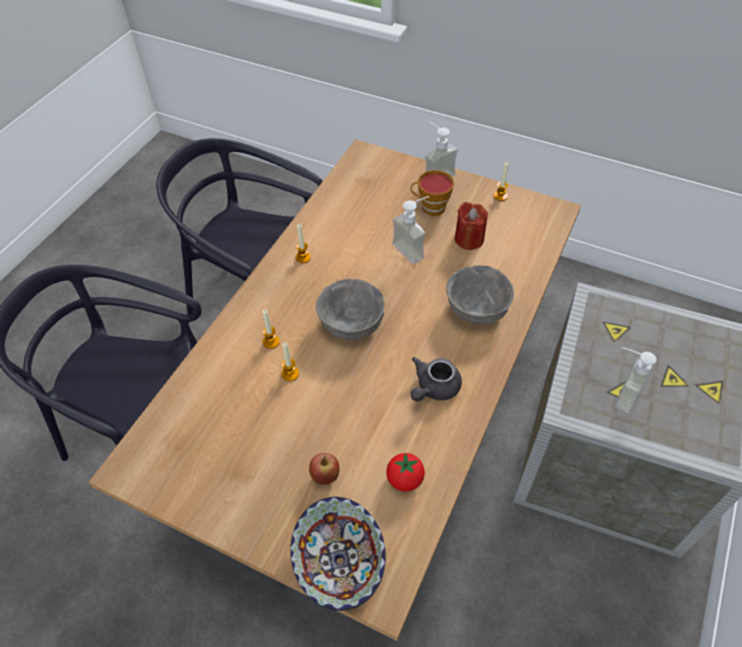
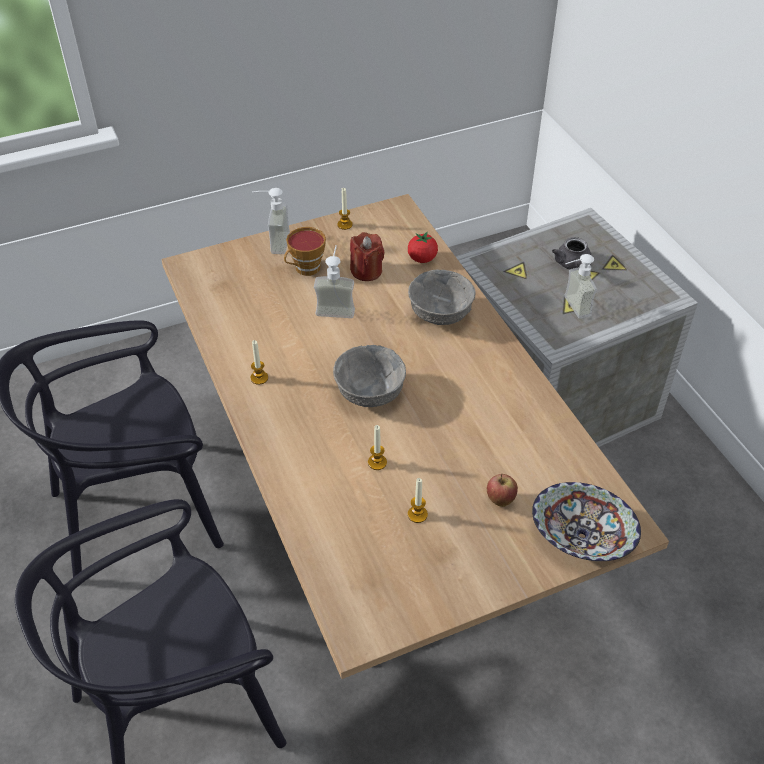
camera: 50 degrees left, 5 degrees down
(271, 342) = (328, 455): candle -> candle (417, 514)
(405, 479) = (548, 455): tomato -> tomato (422, 259)
(433, 388) = (485, 386): grey teapot -> grey teapot (573, 265)

